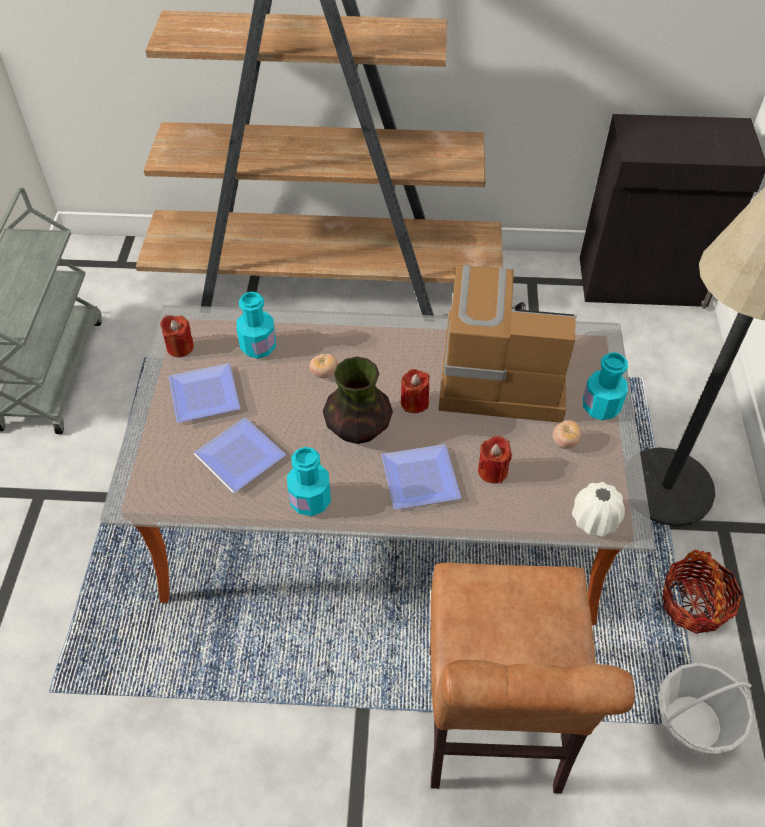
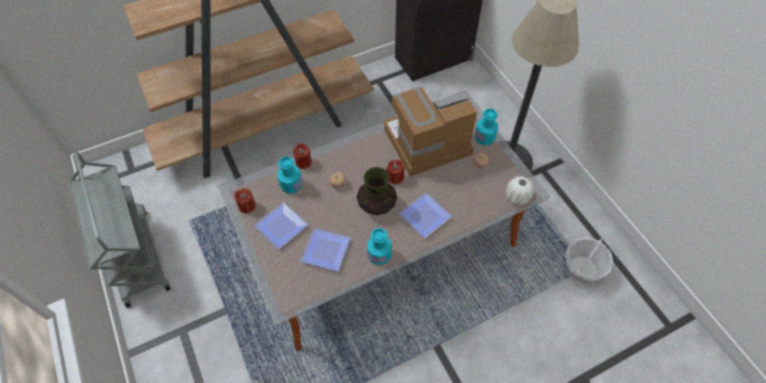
camera: 30 degrees left, 5 degrees up
(492, 471) = (456, 195): red candle -> red candle (303, 162)
(492, 728) = (501, 320): brown chair -> none
(693, 604) = (551, 213): basket -> none

